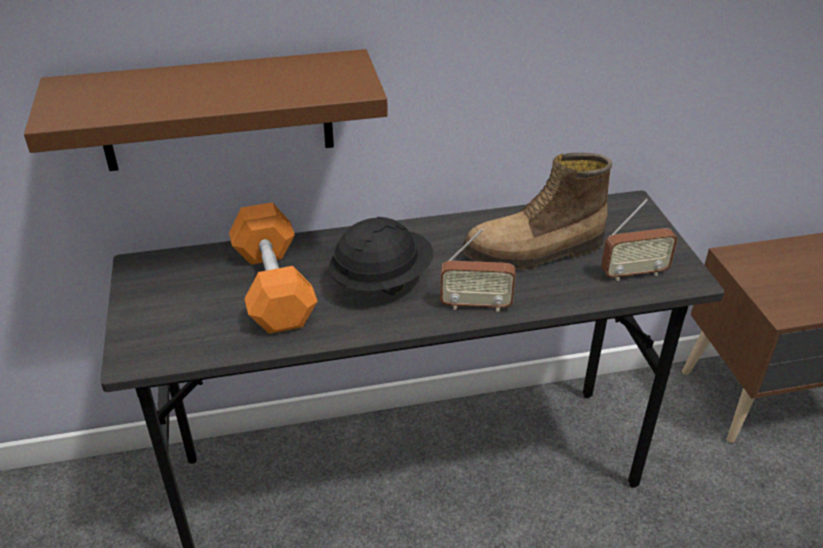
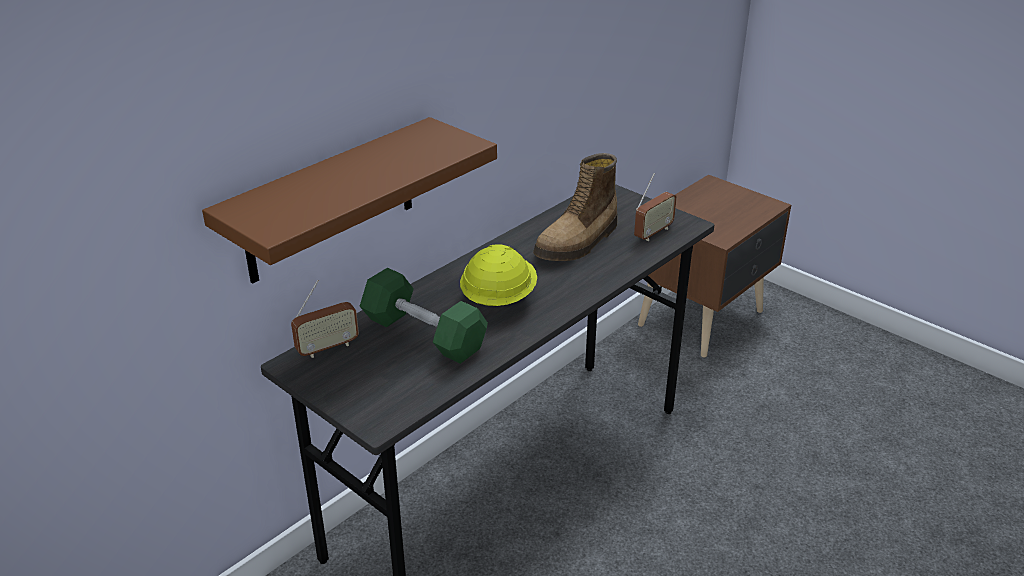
camera: 35 degrees left, 5 degrees down
(273, 287) = (424, 334): orange dumbbell -> green dumbbell
(381, 281) = (498, 300): black hard hat -> yellow hard hat
(475, 305) = (578, 289): radio -> radio (327, 348)

